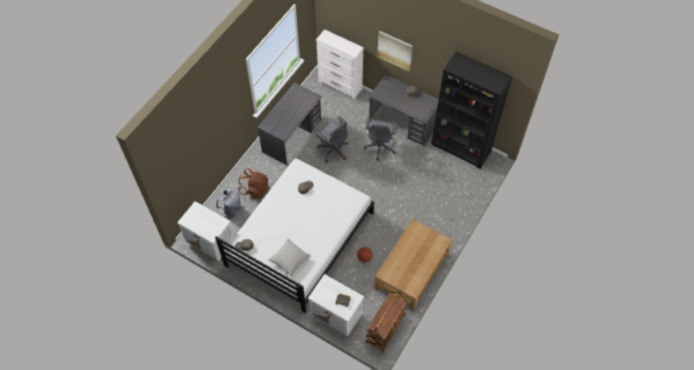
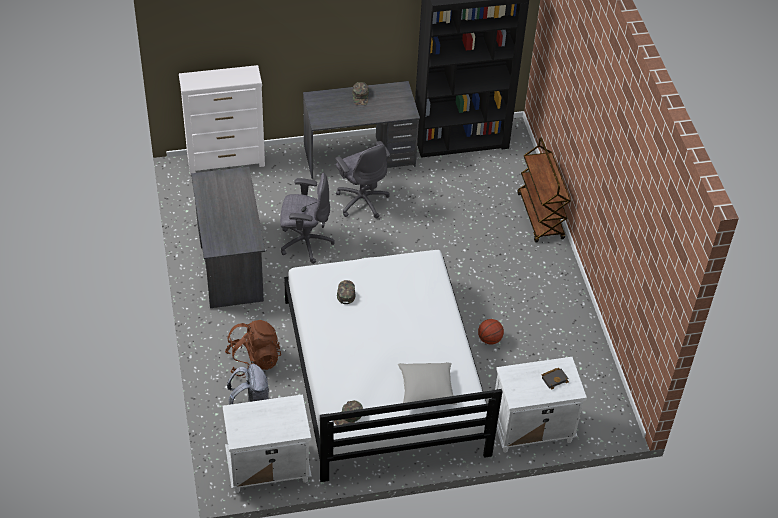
camera: 45 degrees left, 10 degrees down
(386, 329) = (606, 399): brown cart -> brown cart (540, 216)
(395, 50) = (315, 39): picture -> none
(412, 270) = (559, 312): brown coffee table -> none

